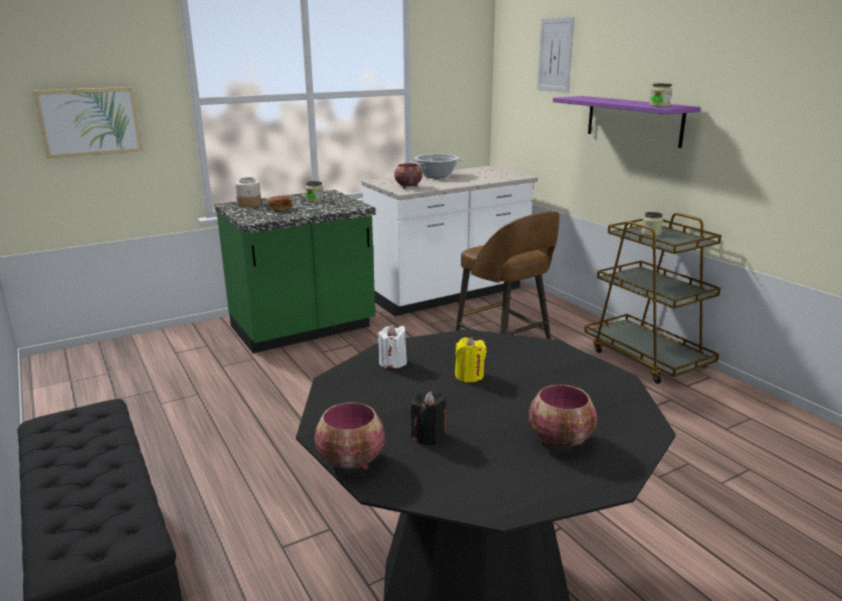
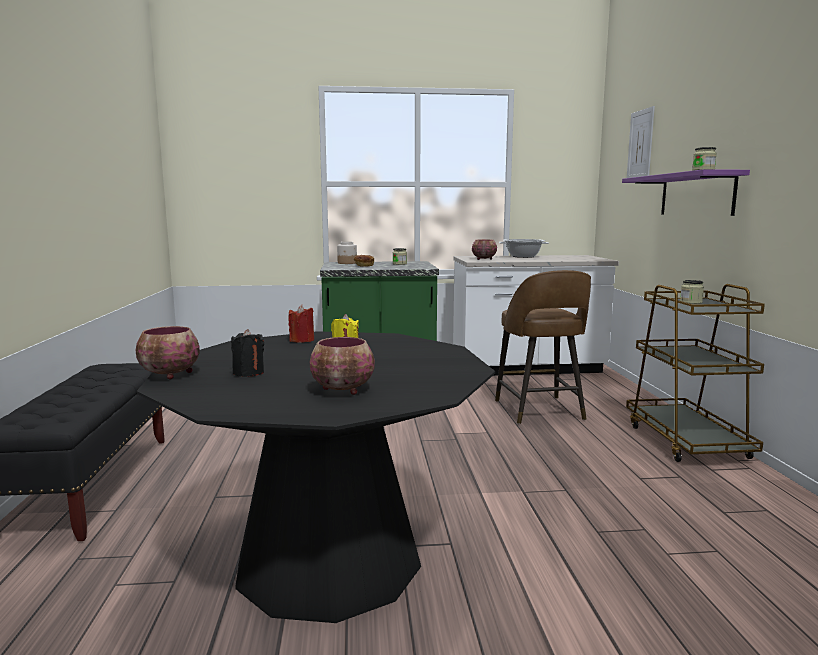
camera: 25 degrees right, 10 degrees down
(90, 121) = (246, 194): picture -> none
(392, 362) = (302, 340): white candle -> red candle

